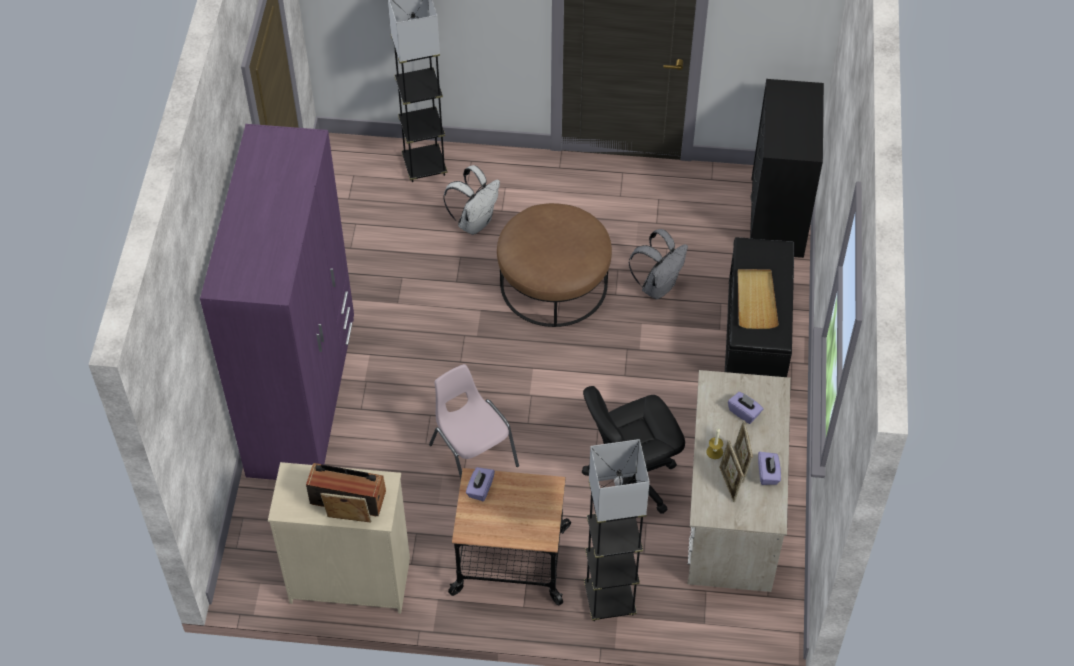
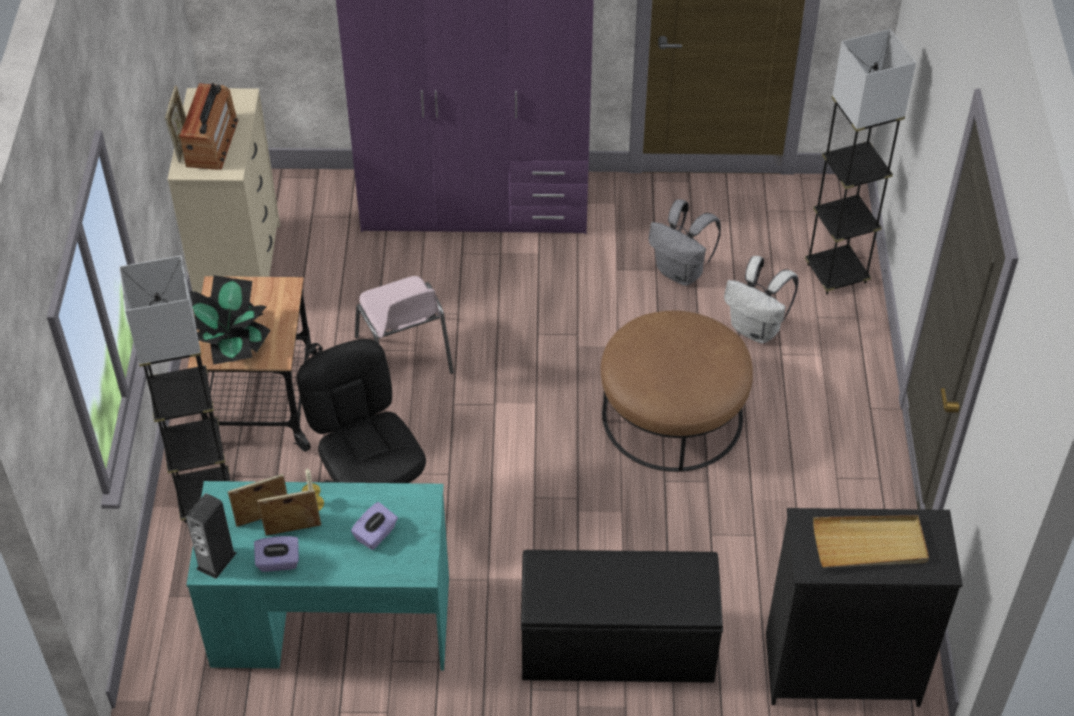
camera: 85 degrees right, 5 degrees down
(472, 454) = (405, 356): pink chair -> pink chair turned 105 degrees clockwise
(480, 489) = (274, 294): purple tissue box -> none
(532, 519) = (231, 343): none -> potted plant
(658, 286) = (687, 527): grey backpack -> grey backpack (681, 272)
(732, 511) = (331, 622): beige desk -> turquoise desk
(756, 300) = (604, 577): beige tray -> beige tray (870, 544)
(766, 514) = (216, 560): none -> speaker

